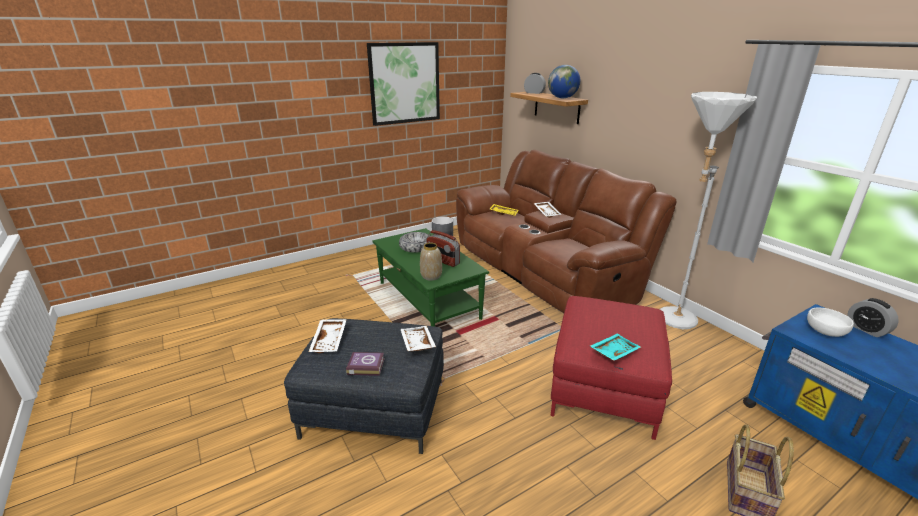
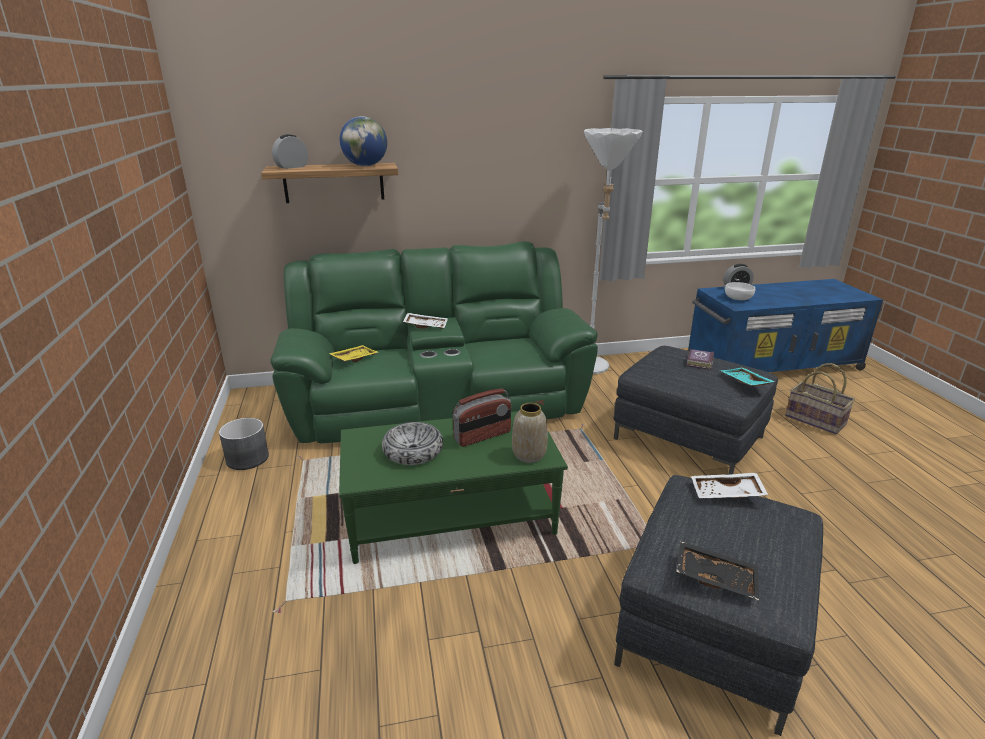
camera: 70 degrees left, 0 degrees up
(330, 340) = (716, 577): white tray -> black tray
(365, 366) = (782, 546): book -> book (699, 362)
(404, 83) = (111, 183): picture -> none
(545, 269) = (437, 401): brown sofa -> green sofa
(604, 387) = (689, 437): red ottoman -> grey ottoman

